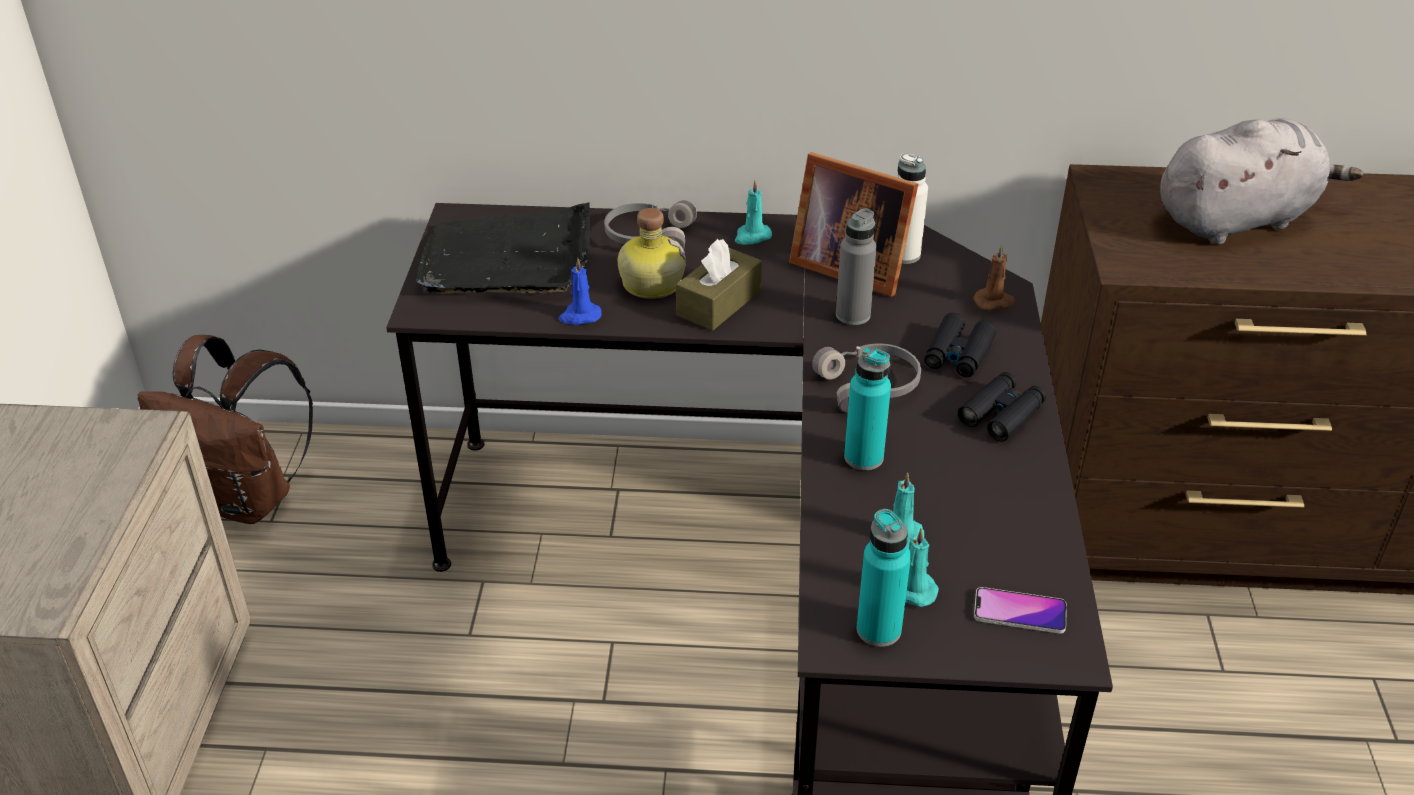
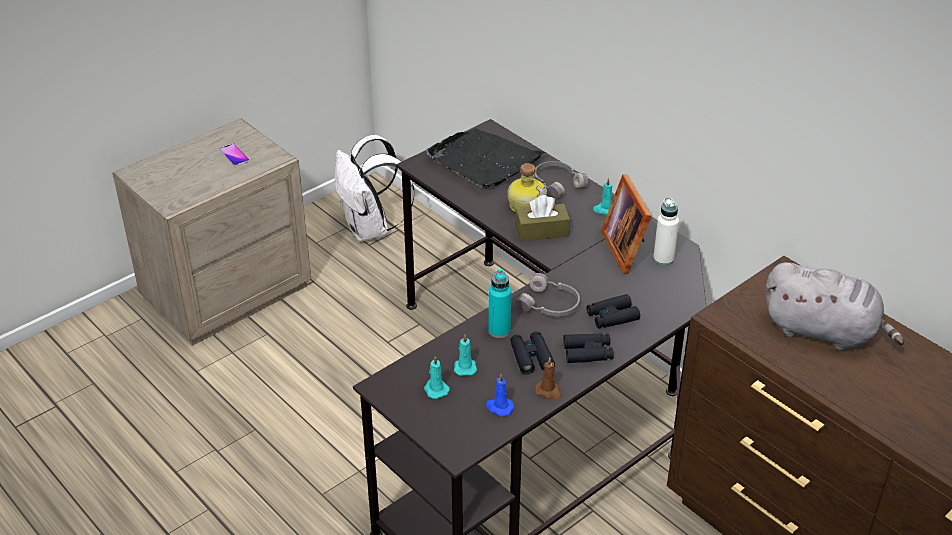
camera: 45 degrees right, 0 degrees up
(247, 499) = (370, 229): brown backpack -> white backpack
(580, 316) = (475, 203): blue candle -> blue candle (499, 407)
(853, 315) = (592, 271): grey bottle -> none
(878, 630) = (401, 393): turquoise bottle -> none
(951, 464) = (531, 357): none -> black binoculars
(994, 302) = (670, 305): brown candle -> brown candle (549, 392)
(1019, 612) = (464, 426): phone -> phone (234, 155)

